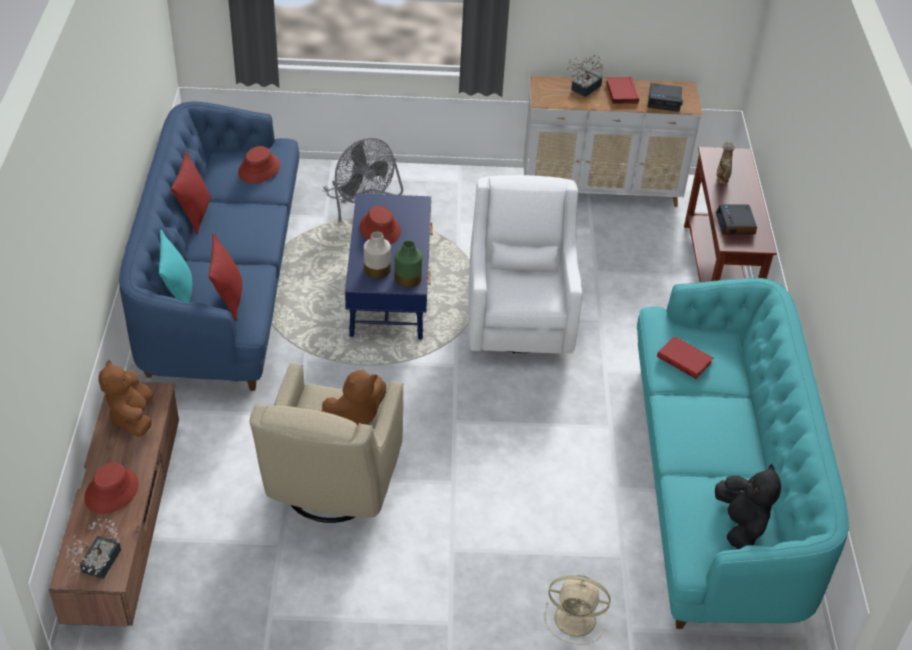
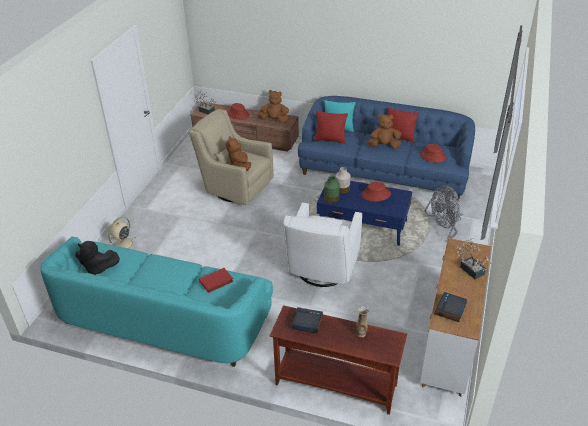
camera: 110 degrees right, 5 degrees down
(236, 227) = (384, 146): none -> brown plush toy
(519, 320) = (322, 270): white armchair -> white armchair turned 90 degrees clockwise
(620, 92) = (464, 287): red book -> none

